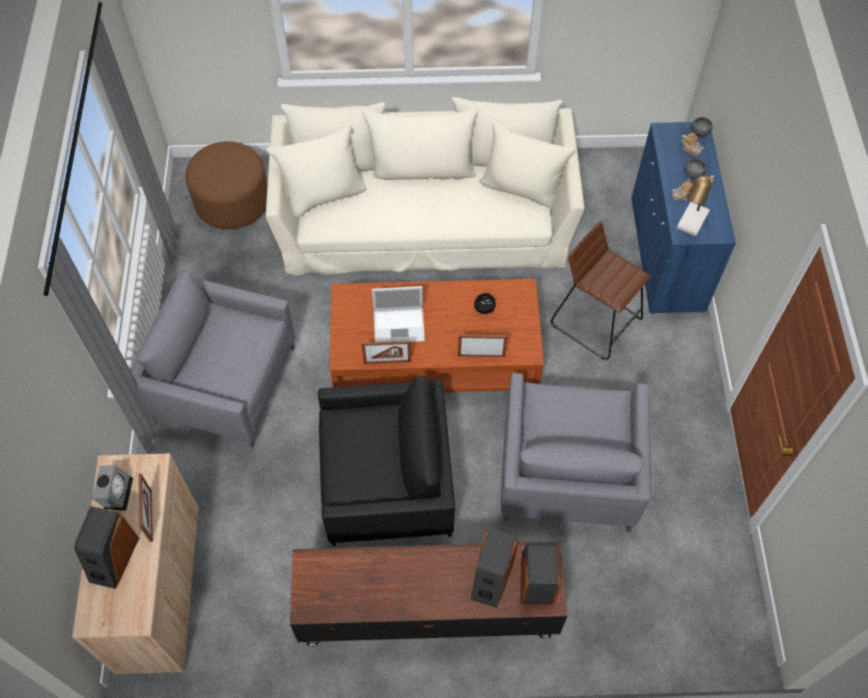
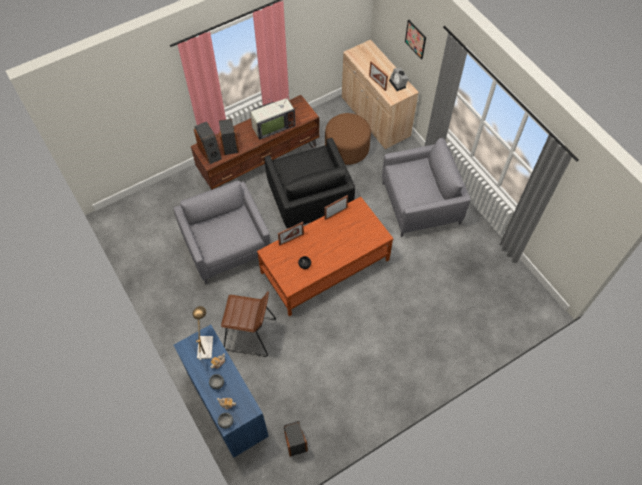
camera: 150 degrees right, 0 degrees up
(50, 446) = (415, 39): none -> picture
(113, 558) = (378, 65): speaker -> speaker (294, 440)
(232, 202) = (504, 299): brown ottoman -> brown ottoman (347, 148)
(388, 482) = (309, 199): black armchair -> black armchair turned 75 degrees counterclockwise
(391, 574) = (272, 127): none -> television
(400, 325) = (342, 234): laptop -> none
(425, 221) = (387, 348): beige sofa -> none

